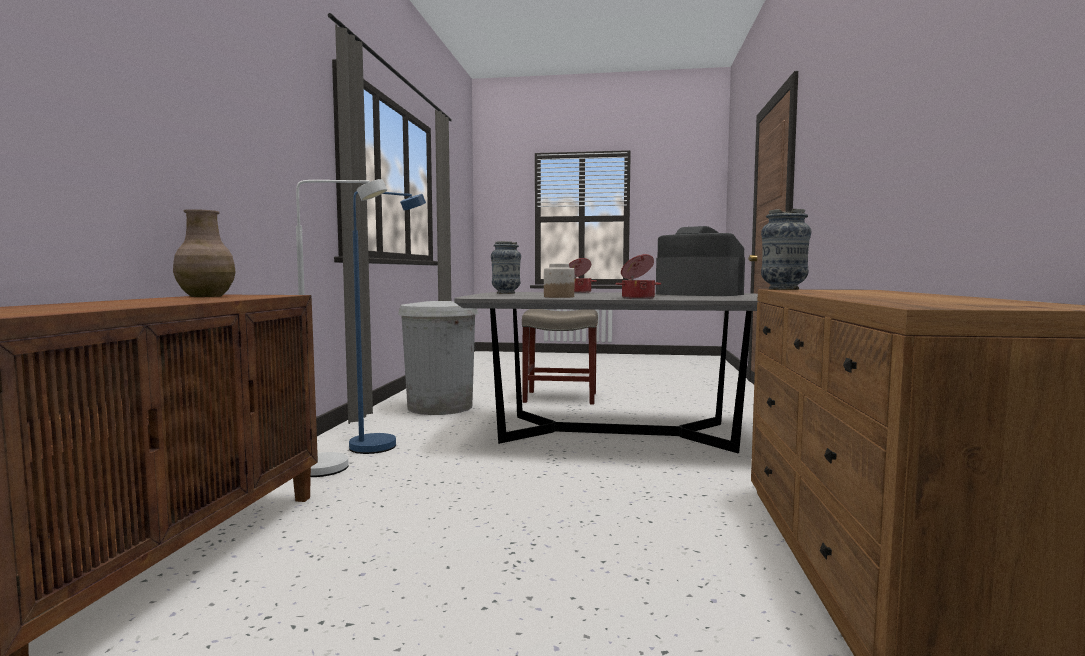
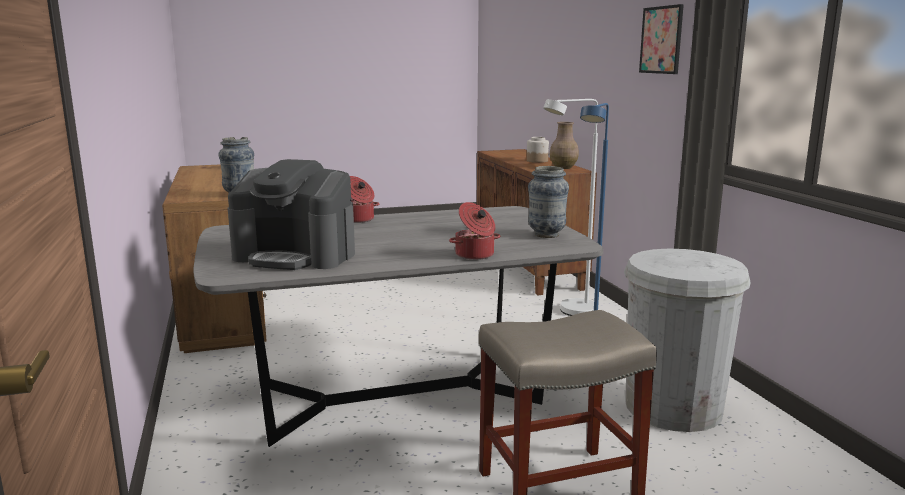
camera: 155 degrees right, 10 degrees up
(277, 120) = (661, 40): none -> picture
(558, 297) = (441, 218): jar -> jar (537, 161)

